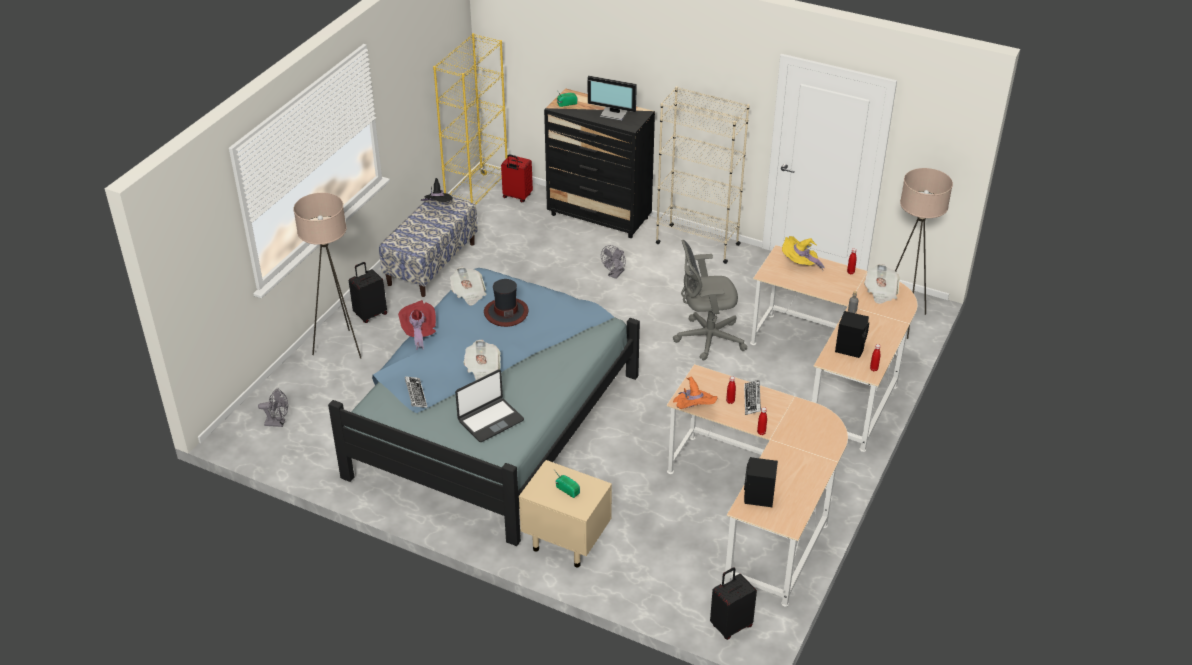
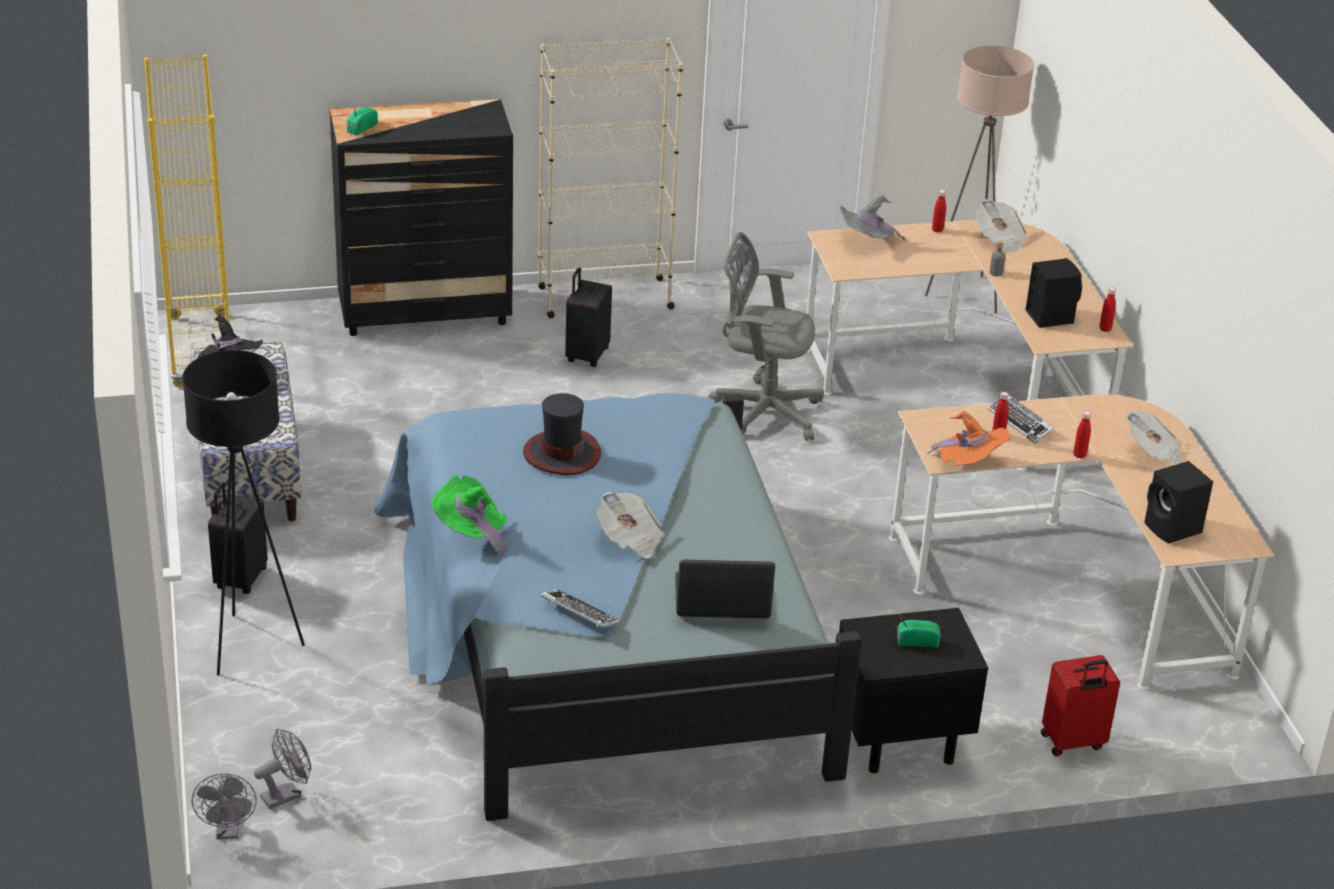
camera: 40 degrees left, 5 degrees down
(340, 347) = (251, 645): beige floor lamp -> black floor lamp
(419, 333) = (471, 532): red hat -> green hat
(468, 294) = (474, 451): newspaper -> newspaper (1153, 453)
(490, 420) = (722, 599): laptop -> laptop turned 105 degrees counterclockwise
(517, 197) = (266, 330): red suitcase -> red suitcase (1073, 742)
(565, 542) = (898, 741): beige nightstand -> black nightstand
(614, 113) = (449, 119): monitor -> none
(614, 275) = (542, 379): grey fan -> grey fan (228, 831)
(706, 338) = (762, 411): grey office chair -> grey office chair turned 60 degrees clockwise
(730, 625) = (1207, 733): black suitcase -> black suitcase (586, 355)
(800, 264) = (866, 242): yellow hat -> grey hat

